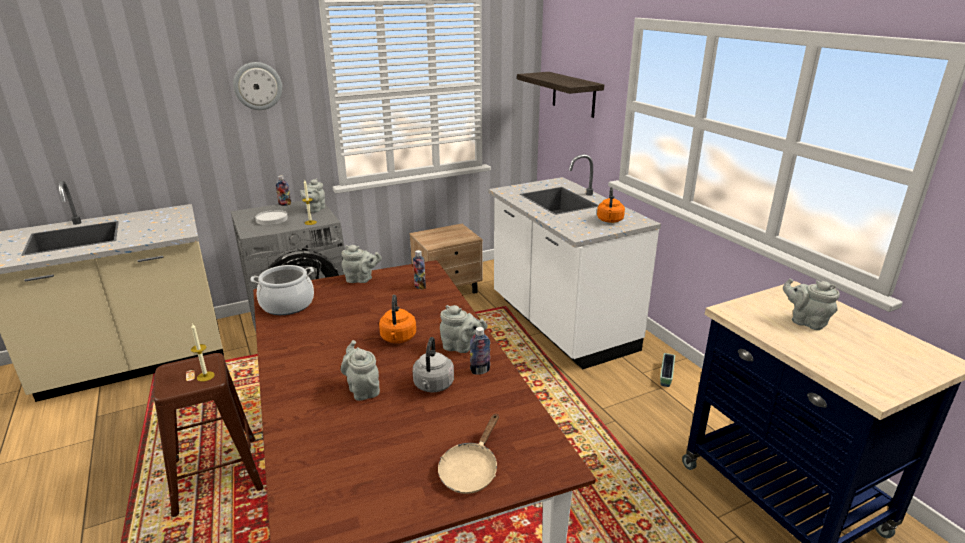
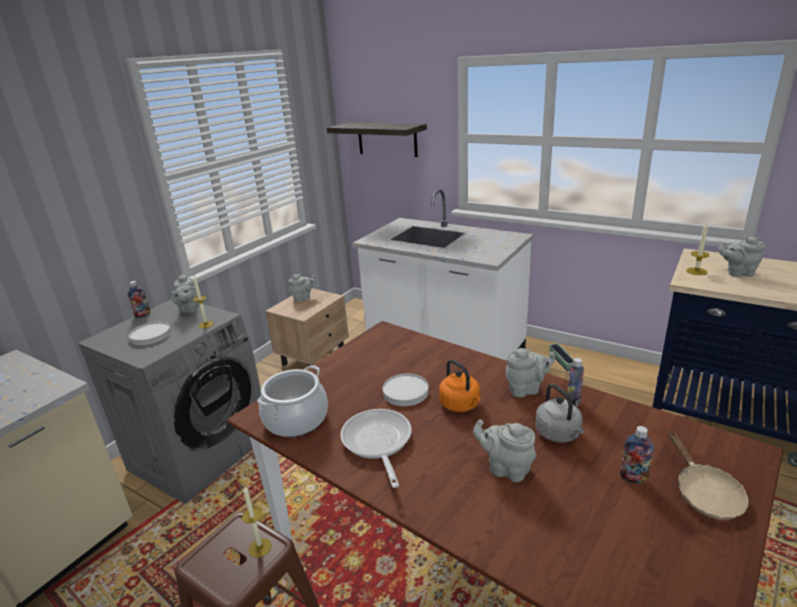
camera: 30 degrees left, 0 degrees up
(257, 86) = (72, 177): wall clock -> none
(311, 339) = (377, 443): none -> frying pan
(361, 279) = (337, 364): grey teapot -> grey teapot (303, 298)
(376, 315) = (405, 392): none -> white plate
(420, 286) = (405, 349): bottle -> bottle (633, 478)
(610, 221) = (494, 242): orange kettle -> none
(760, 305) = (696, 271): none -> candle

